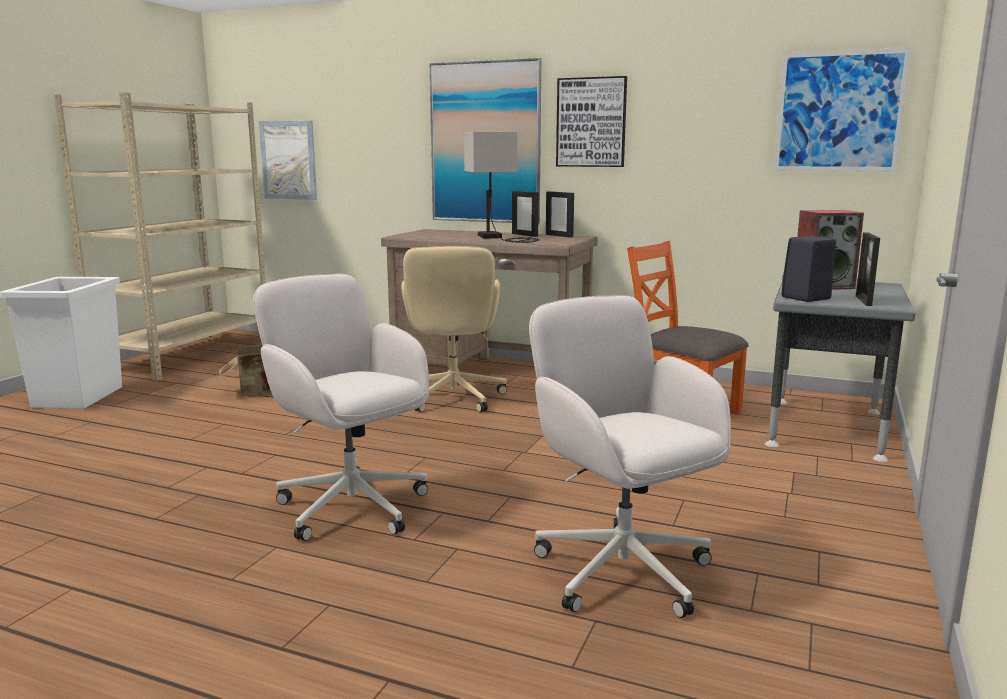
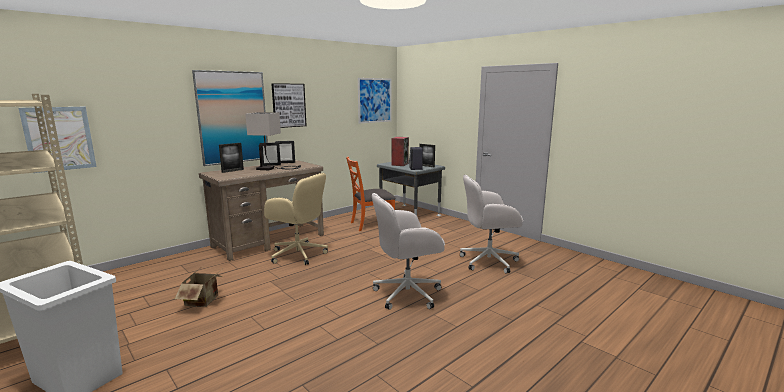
camera: 65 degrees left, 0 degrees up
(454, 232) = (232, 171): none -> picture frame

